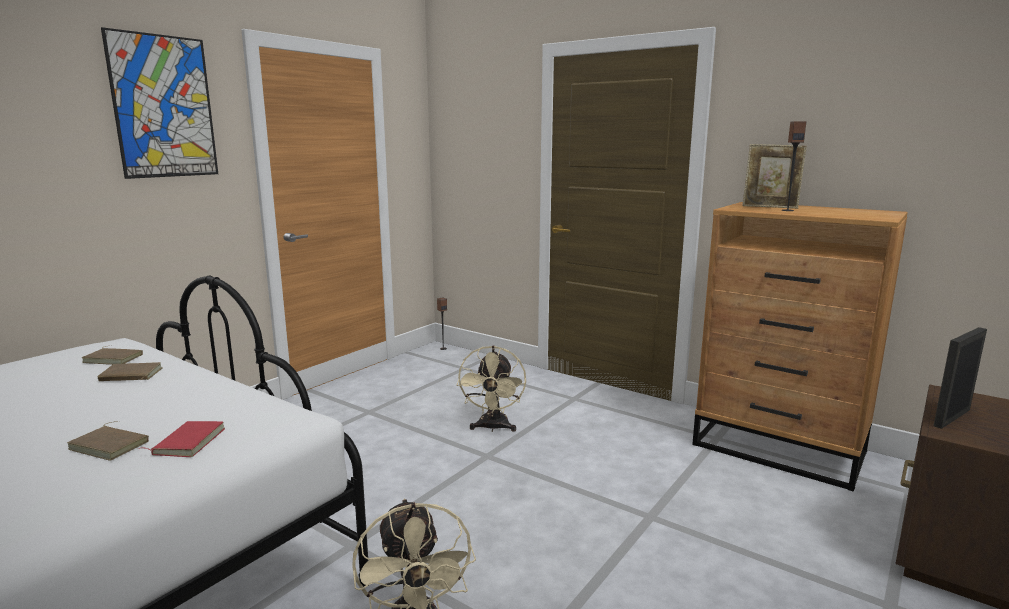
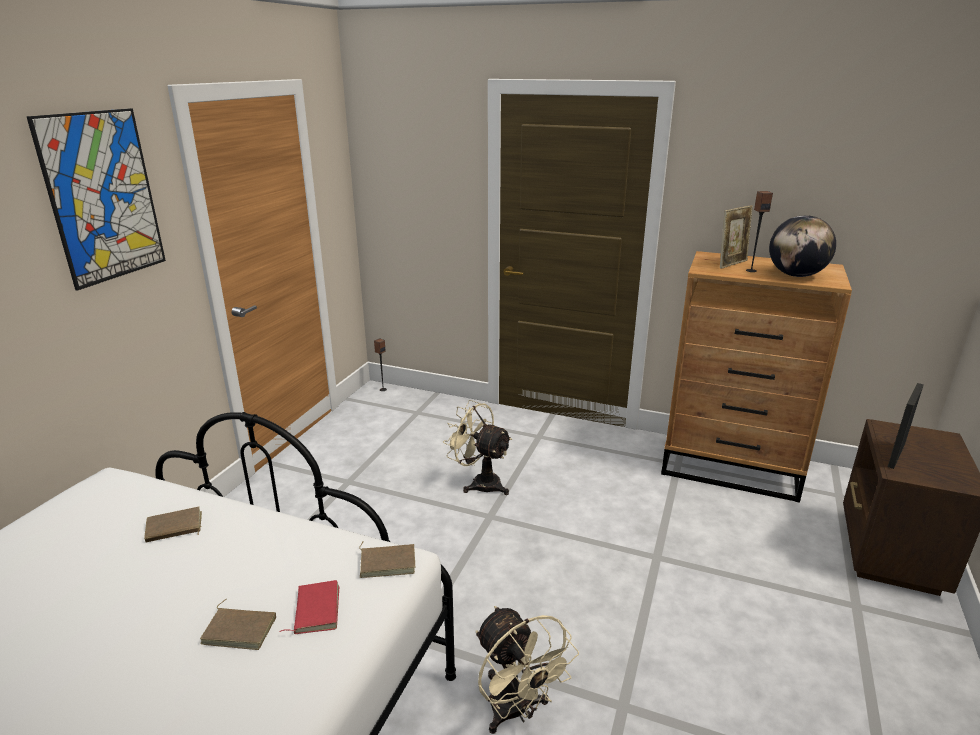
camera: 15 degrees left, 10 degrees up
(114, 358) = (132, 505): brown book -> brown book (388, 562)
(493, 428) = (480, 483): beige fan -> beige fan turned 135 degrees clockwise
(770, 207) = (732, 264): picture frame -> picture frame turned 45 degrees counterclockwise
(838, 214) = (796, 275): none -> globe

